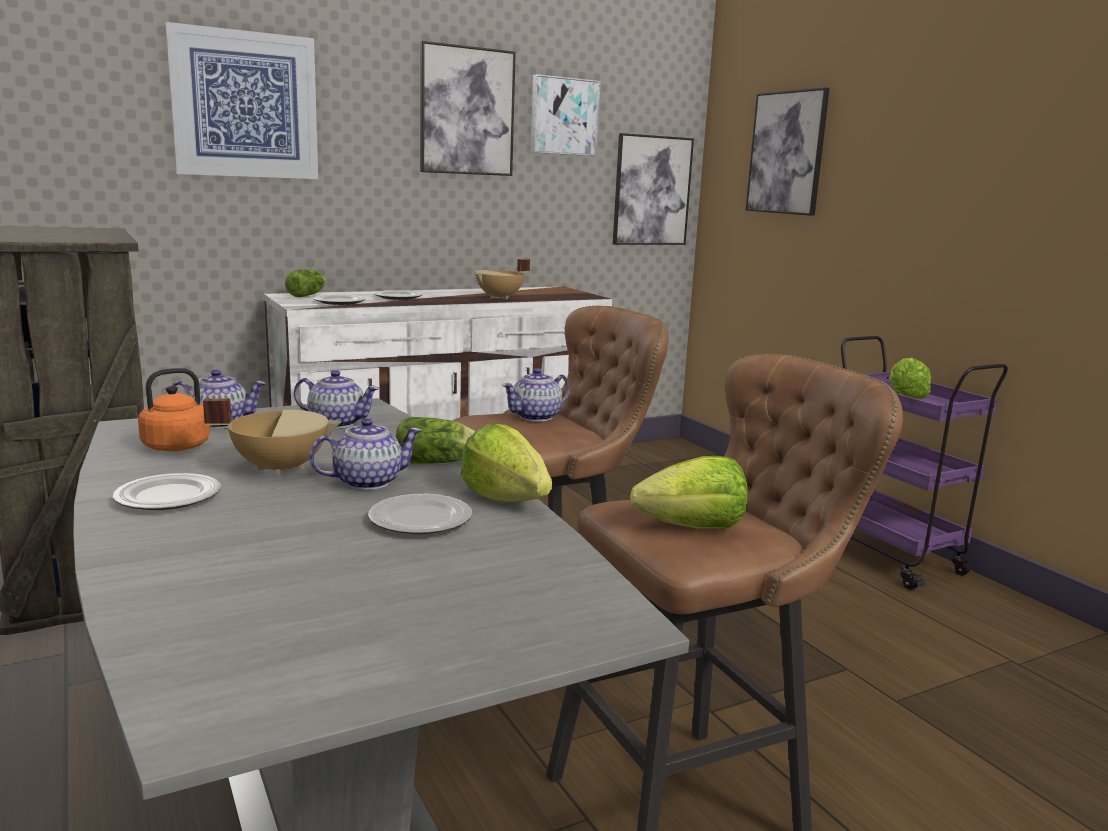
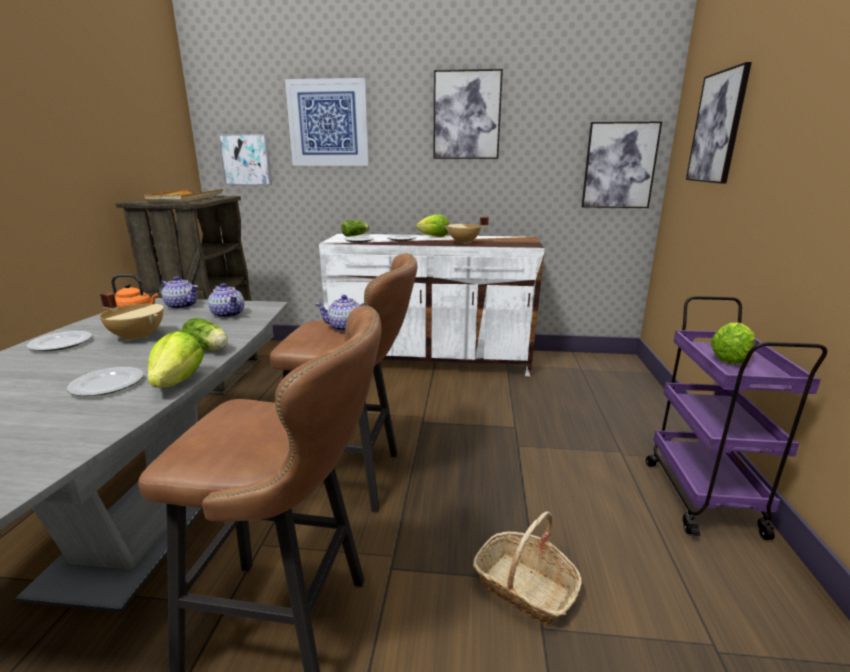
camera: 35 degrees right, 5 degrees up
(61, 233) = (186, 198): none -> beige tray
(366, 482) = (148, 354): teapot -> none
(563, 116) = (542, 113): picture -> picture (246, 160)
(693, 527) = (229, 436): lettuce -> lettuce (434, 236)
(846, 677) = (525, 587): none -> basket

